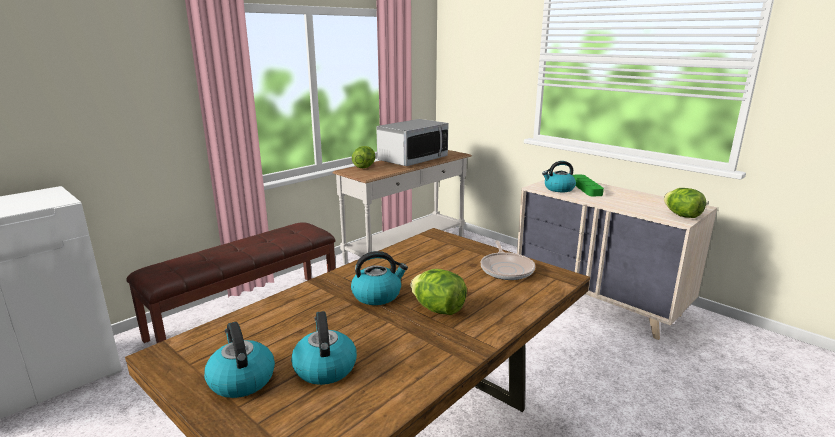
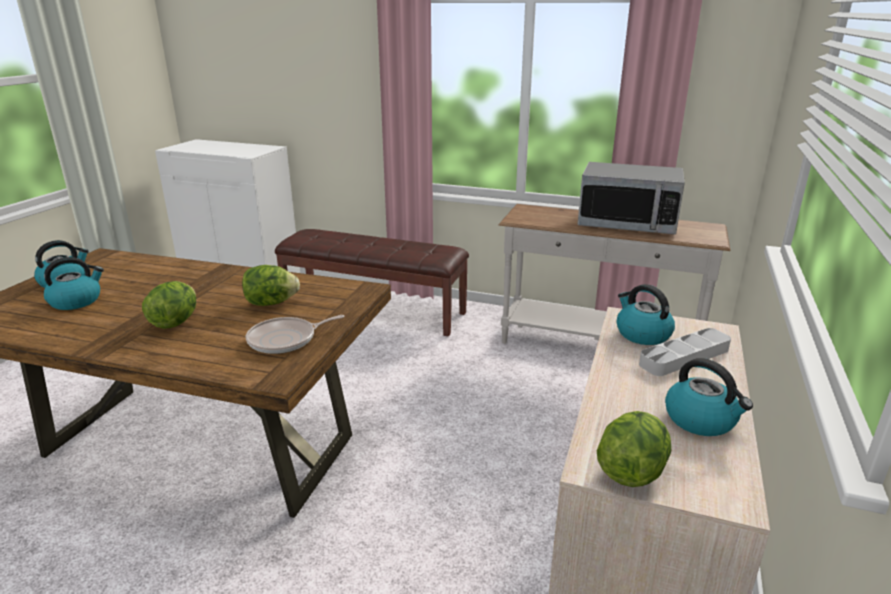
camera: 65 degrees right, 5 degrees up
(364, 167) = (551, 211): lettuce -> lettuce (271, 303)
(377, 295) = (200, 293): kettle -> kettle (701, 420)
(586, 188) = (684, 357): green tray -> grey tray

